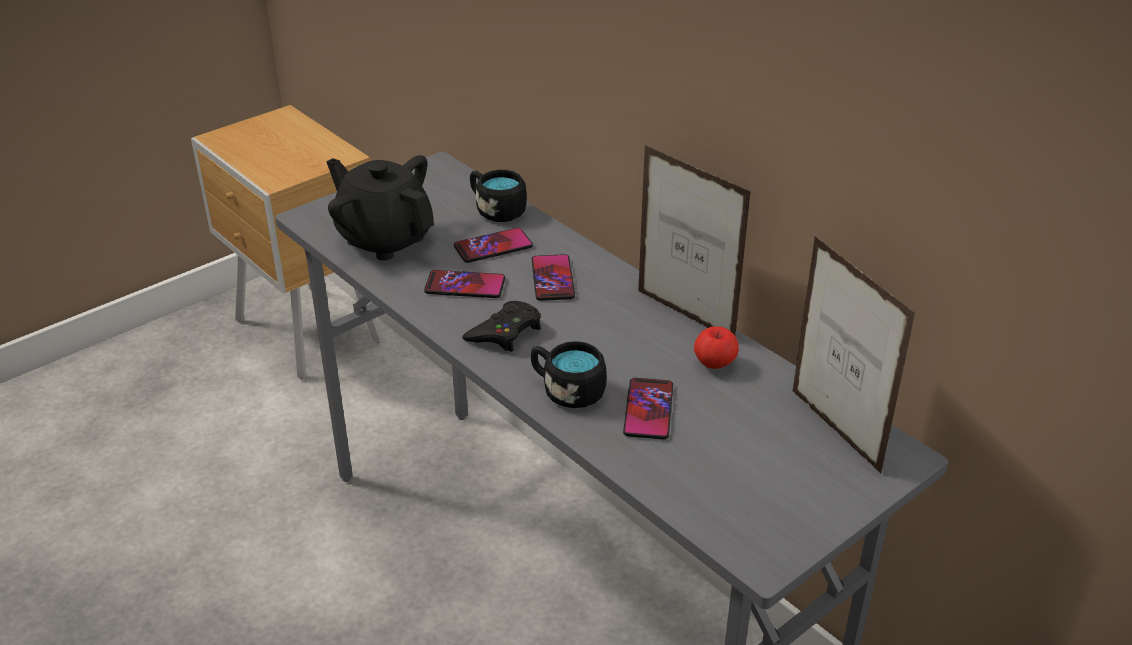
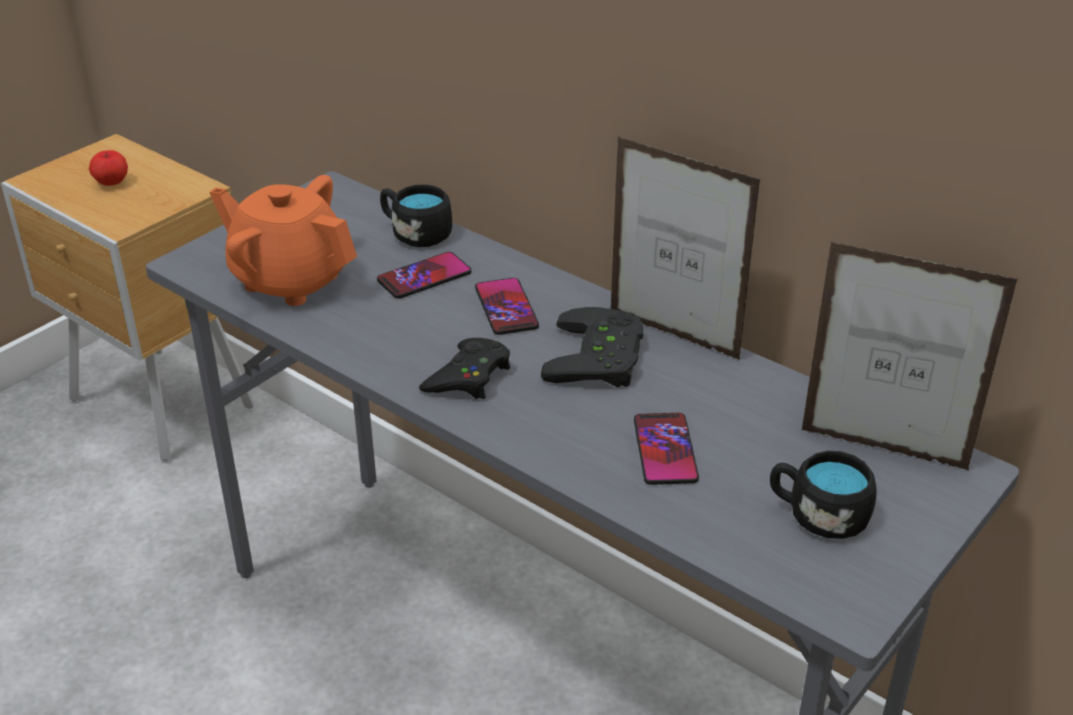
camera: 10 degrees left, 0 degrees up
(385, 239) = (290, 280): black teapot -> orange teapot
(465, 286) = (404, 326): phone -> none
(567, 390) = (562, 438): black mug -> black mug (817, 515)
(619, 328) = (602, 358): none -> black game controller
(714, 364) = (724, 388): apple -> apple (111, 183)
(834, 430) = (883, 449): picture frame -> picture frame turned 150 degrees clockwise

